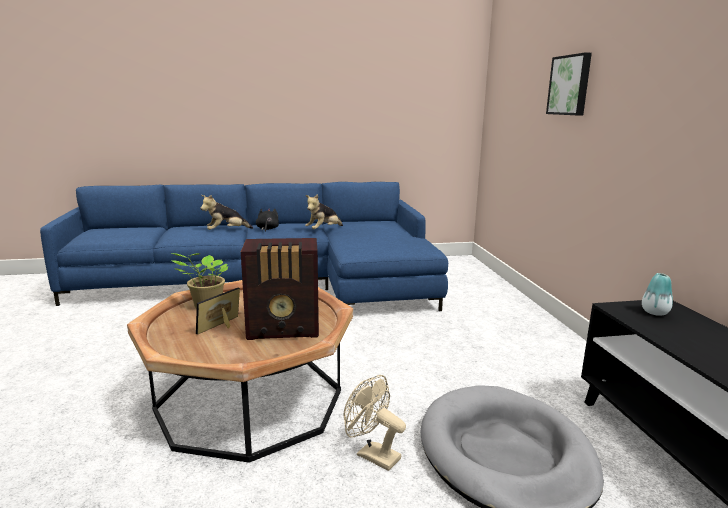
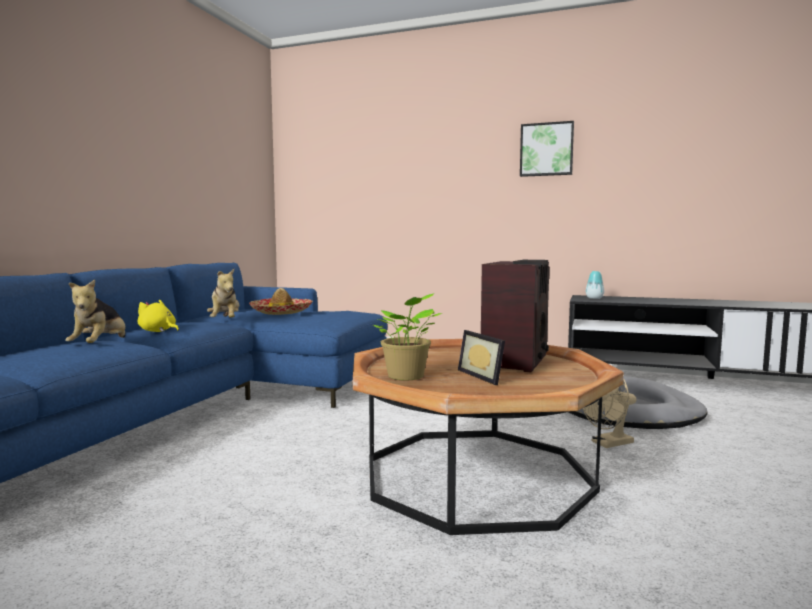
camera: 60 degrees left, 10 degrees down
(267, 229) = (158, 331): black plush toy -> yellow plush toy
(370, 231) = (281, 312): none -> hat
(570, 85) = (425, 158): picture -> picture (546, 149)

